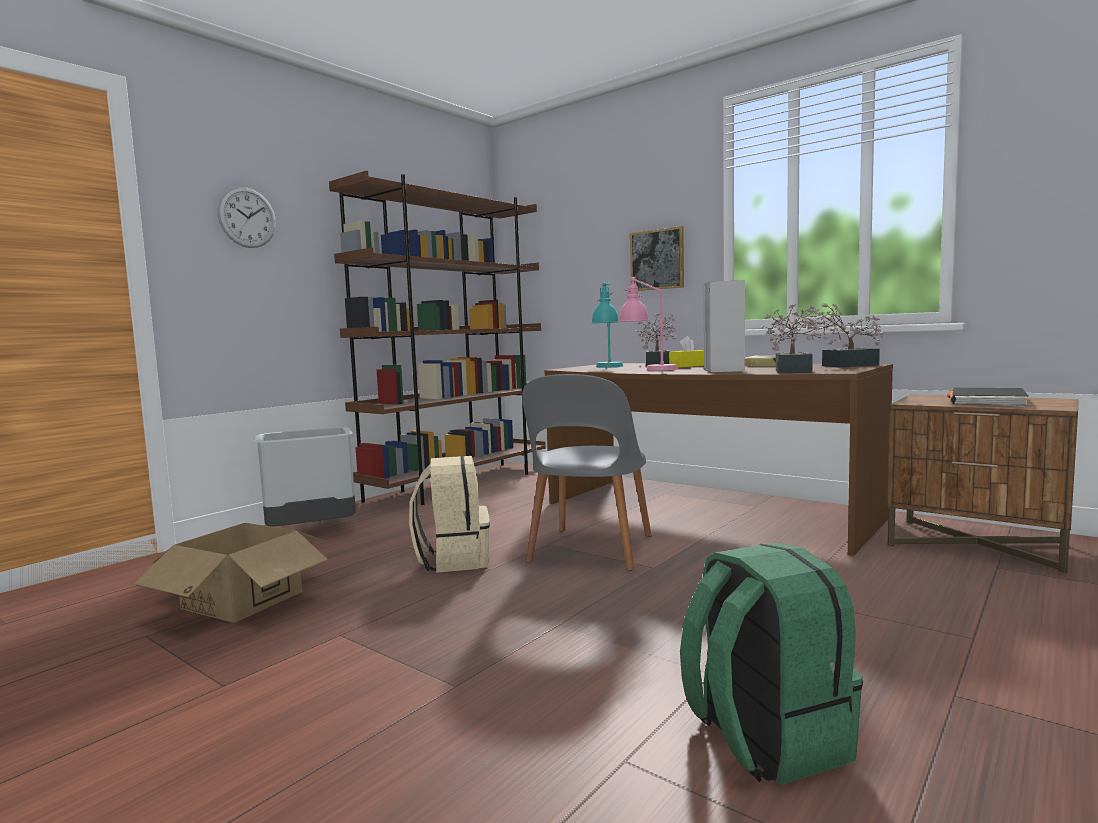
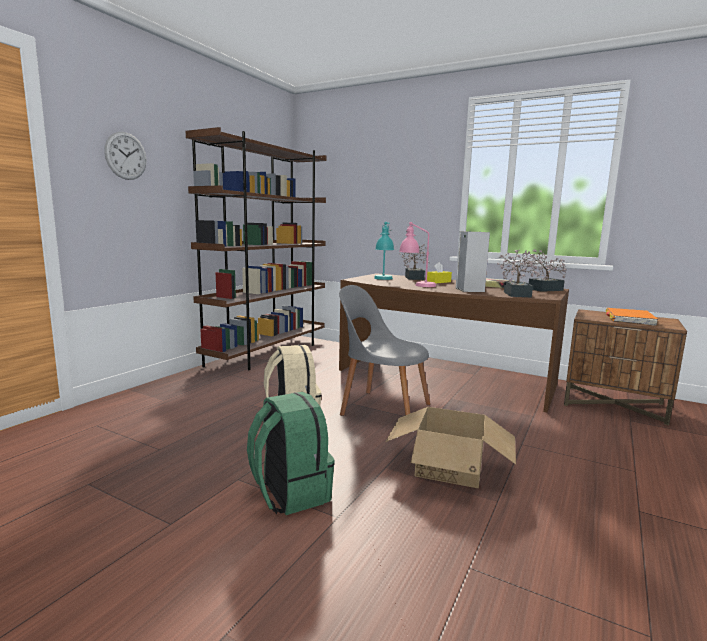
camera: 10 degrees left, 5 degrees up
(242, 600) = (150, 451): cardboard box -> cardboard box (449, 467)
(312, 533) = (177, 394): grey trash can -> none
(590, 550) = (382, 408): grey chair -> grey chair turned 105 degrees clockwise
(657, 260) = (413, 204): picture -> none
(764, 739) = (545, 547): green backpack -> green backpack (289, 493)
(986, 401) = (629, 319): black book -> orange book

